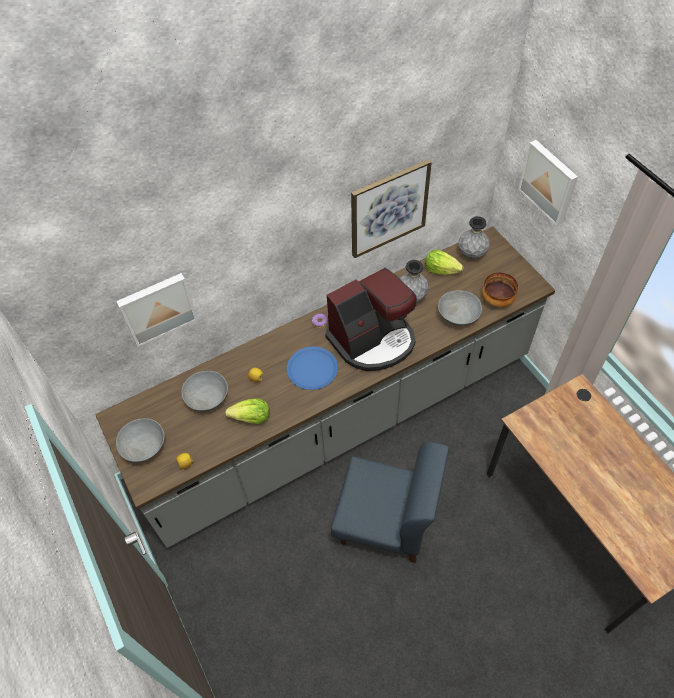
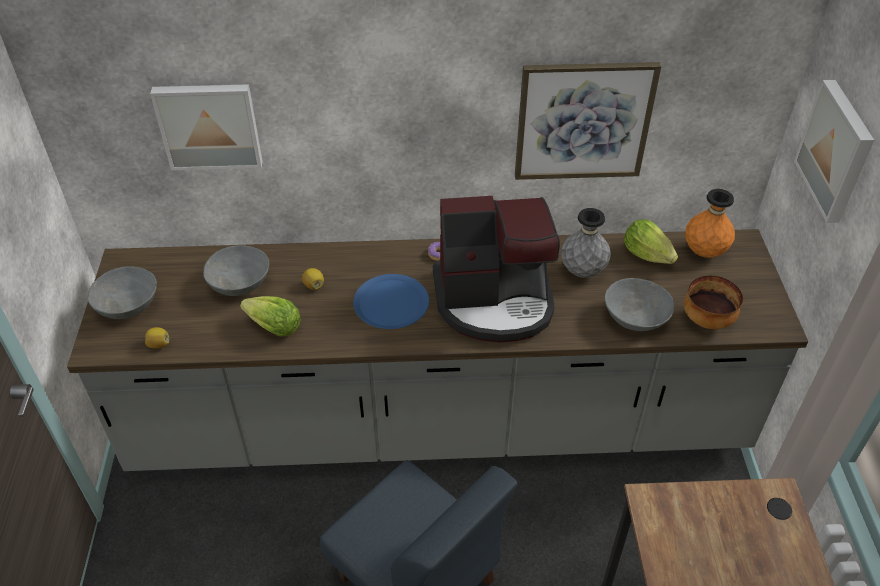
camera: 25 degrees right, 10 degrees down
(471, 254) = (704, 252): grey vase -> orange vase

